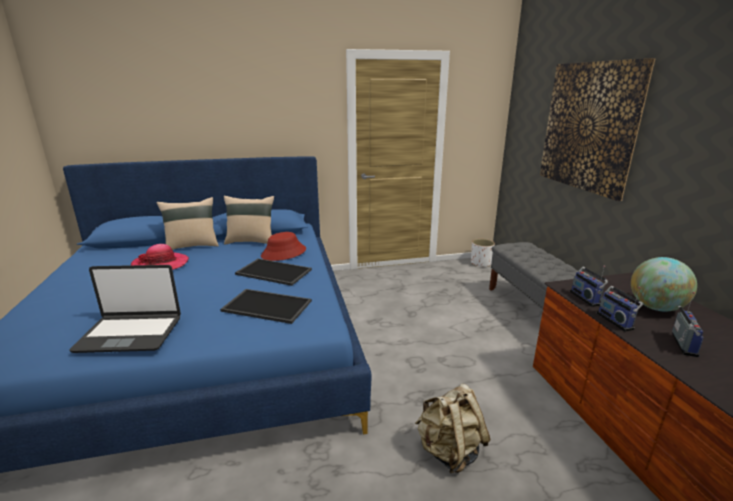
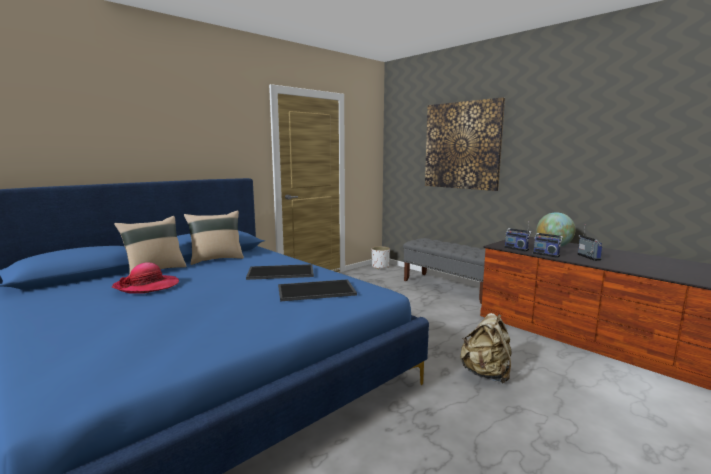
camera: 30 degrees left, 10 degrees down
(130, 333) = (220, 330): laptop -> none
(284, 253) = (265, 261): red hat -> none

